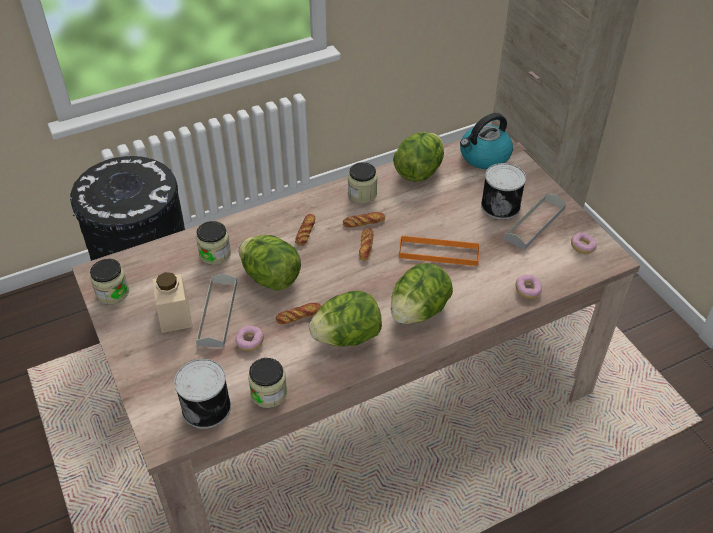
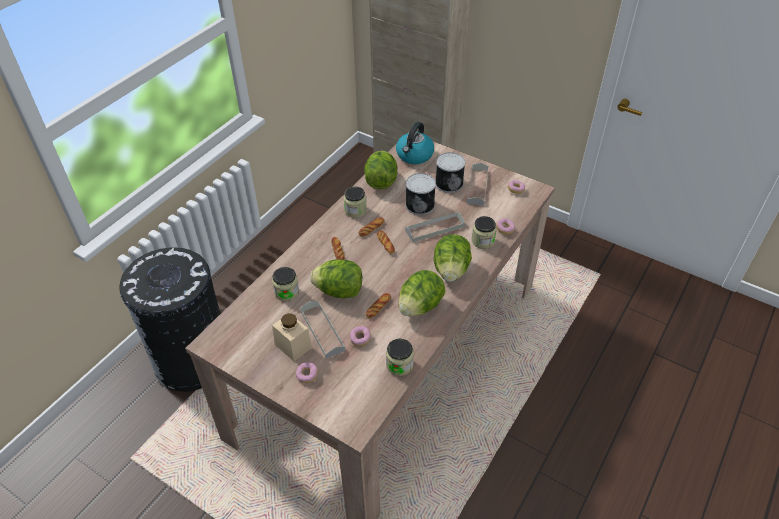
camera: 30 degrees left, 0 degrees up
(112, 292) = (233, 351): jar -> jar (483, 241)
(162, 355) = (307, 375): none -> donut
(207, 407) = (367, 393): can -> can (420, 204)
(438, 253) = (434, 228): orange tray -> grey tray

